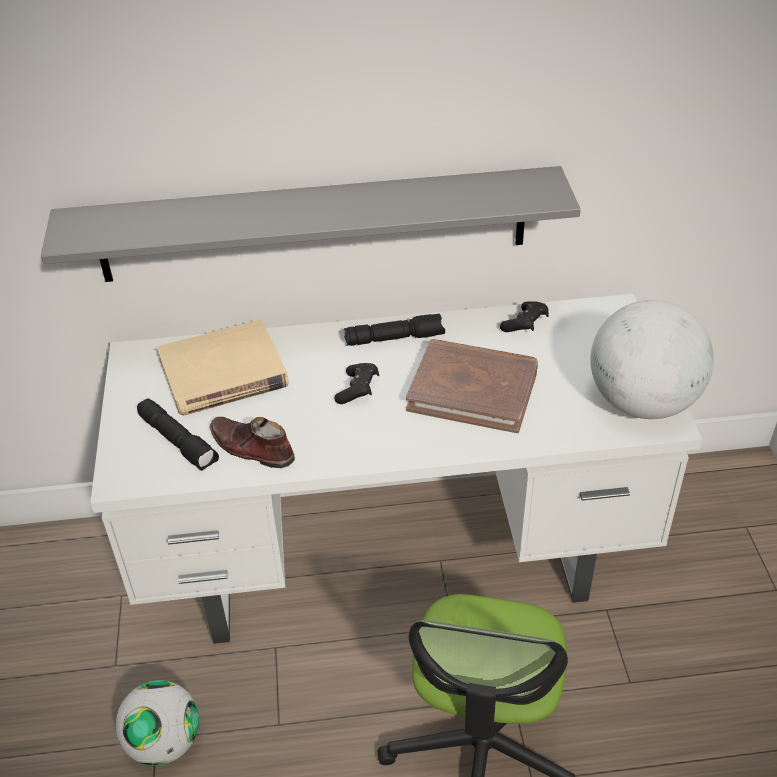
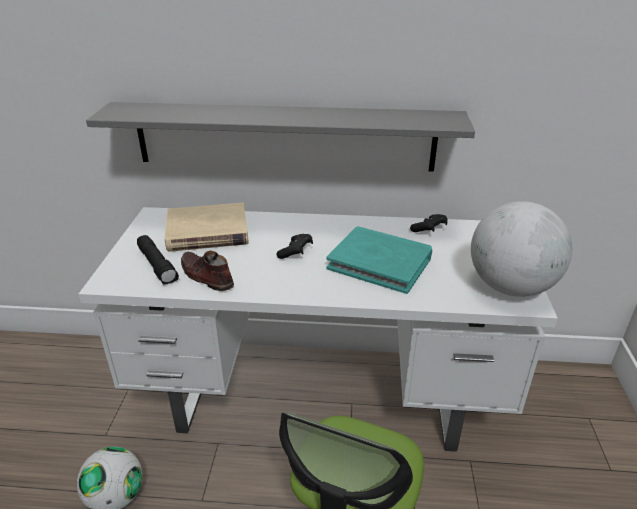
camera: 10 degrees right, 10 degrees down
(395, 338) = (333, 226): black flashlight -> none
(473, 389) = (380, 262): brown book -> turquoise book

